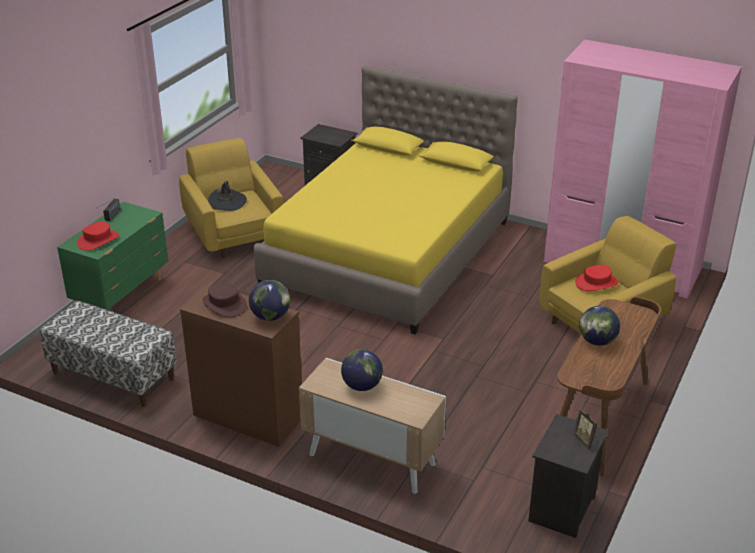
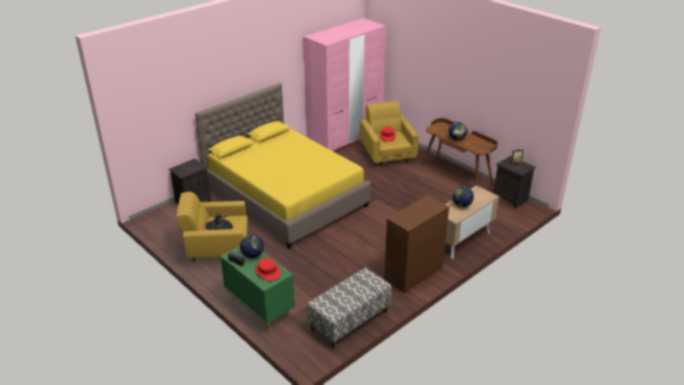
camera: 70 degrees left, 0 degrees up
(224, 304) = (410, 216): brown hat -> none
(270, 317) = (429, 204): globe -> globe (252, 255)

